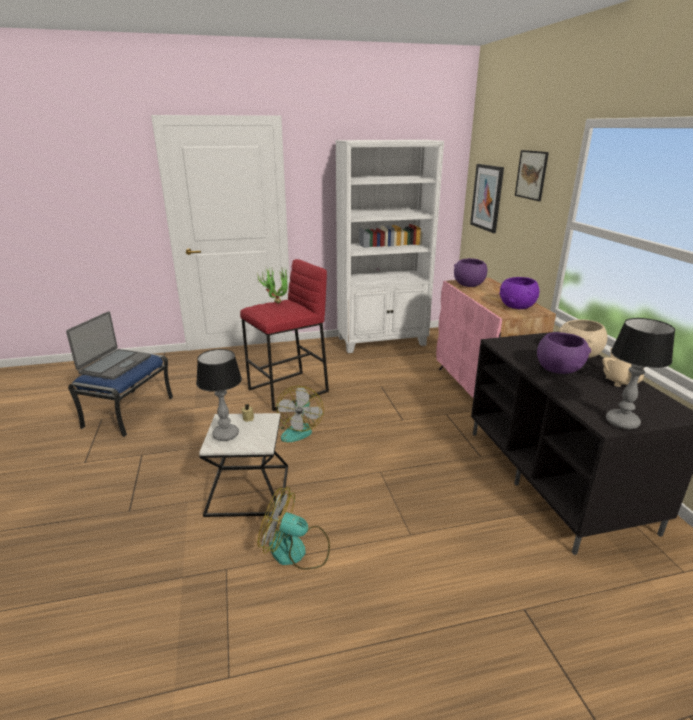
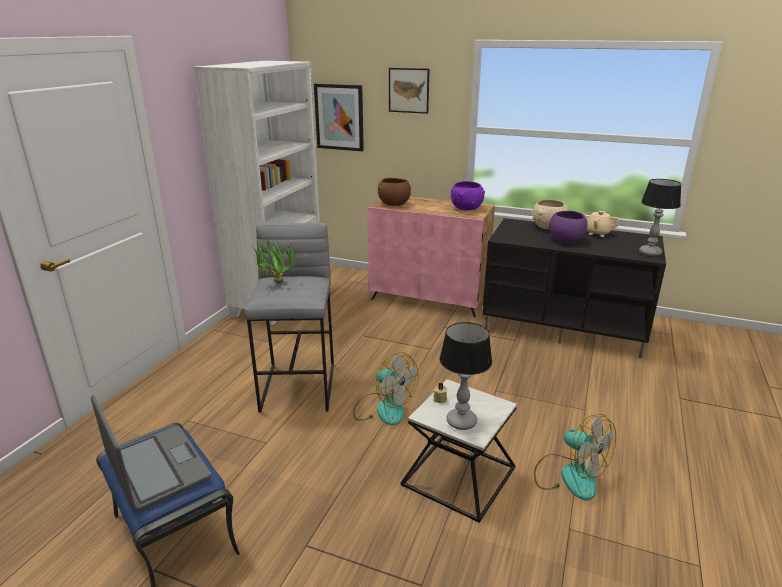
camera: 55 degrees left, 0 degrees up
(288, 391) = (299, 387): red stool -> grey stool
(296, 550) = (569, 475): fan -> fan turned 90 degrees counterclockwise
(468, 284) = (393, 204): purple bowl -> brown bowl

